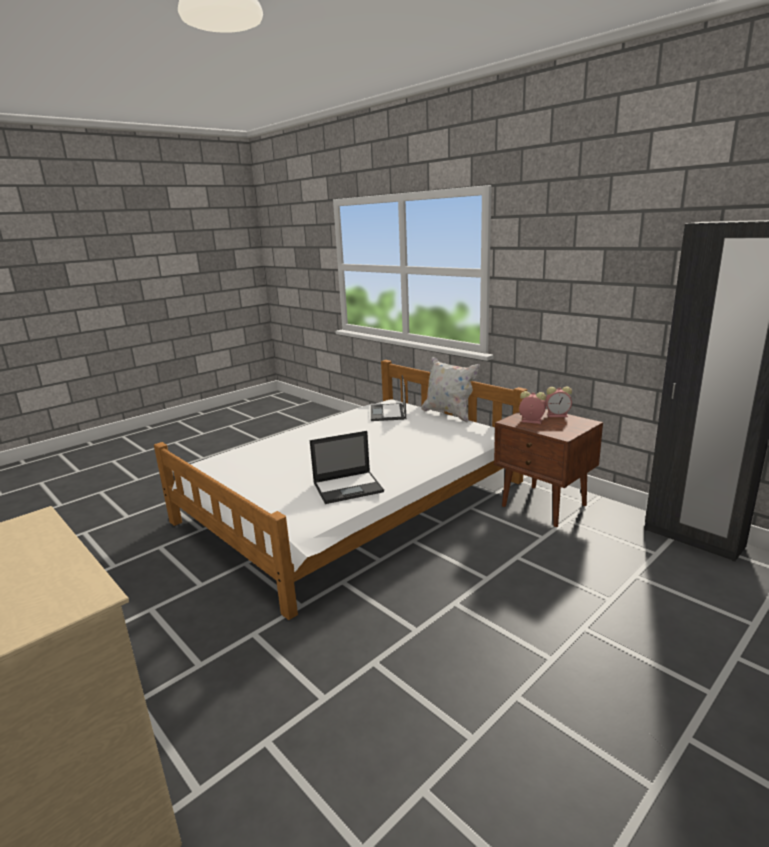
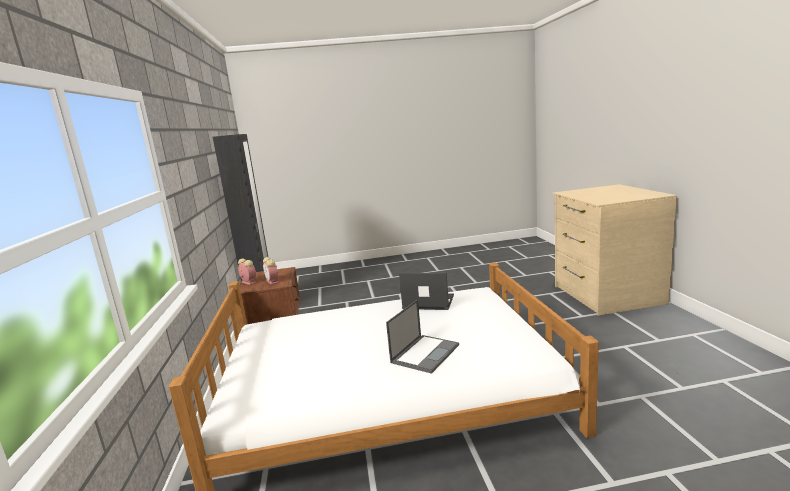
camera: 145 degrees left, 5 degrees down
(388, 413) = (276, 380): laptop -> laptop (425, 353)
(449, 413) = (229, 361): white pillow -> none

